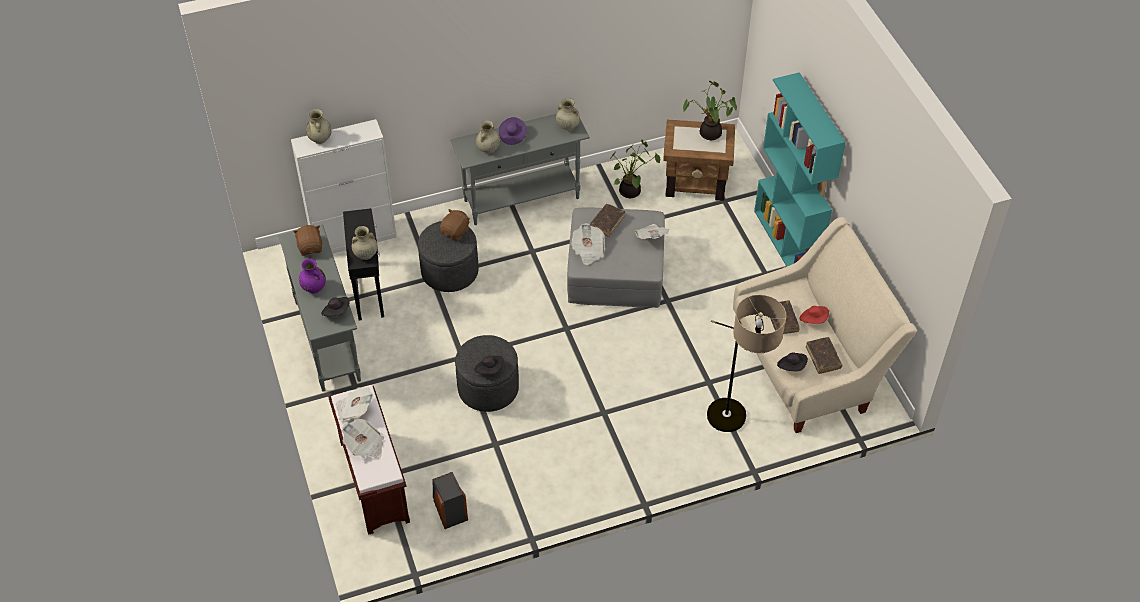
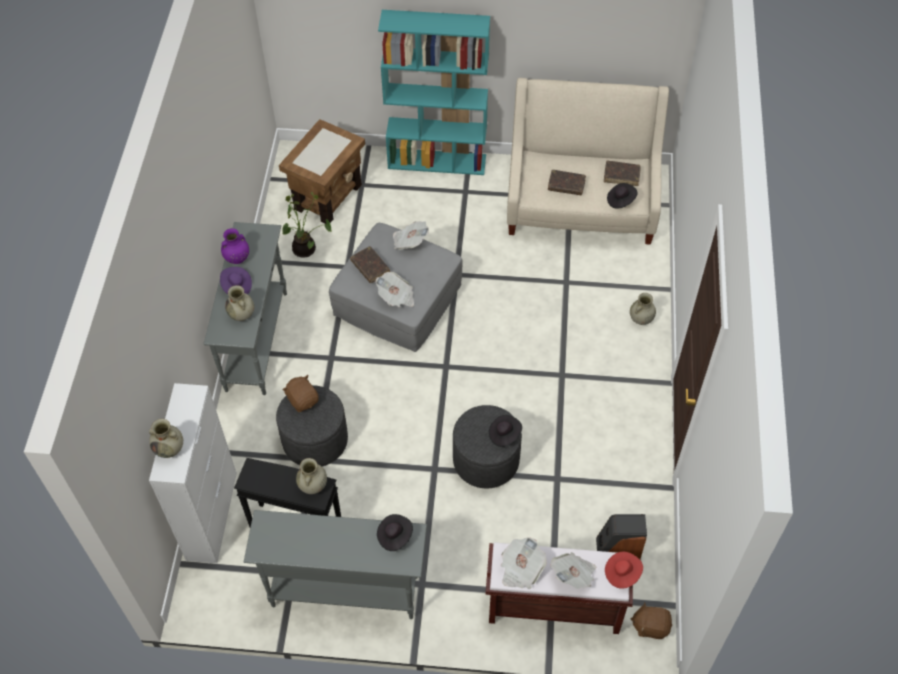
camera: 65 degrees left, 5 degrees up
(310, 247) = (283, 533): brown plush toy -> brown plush toy (650, 626)
(313, 287) = (346, 548): purple vase -> purple vase (237, 258)
(567, 126) = (255, 237): beige vase -> beige vase (641, 319)
(708, 134) = (320, 142): potted plant -> none
(734, 428) = (624, 284): floor lamp -> none
(813, 319) = (576, 164): red hat -> red hat (622, 573)

